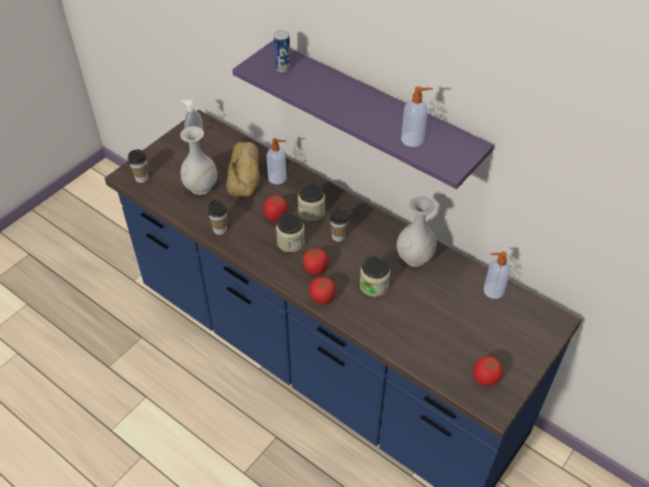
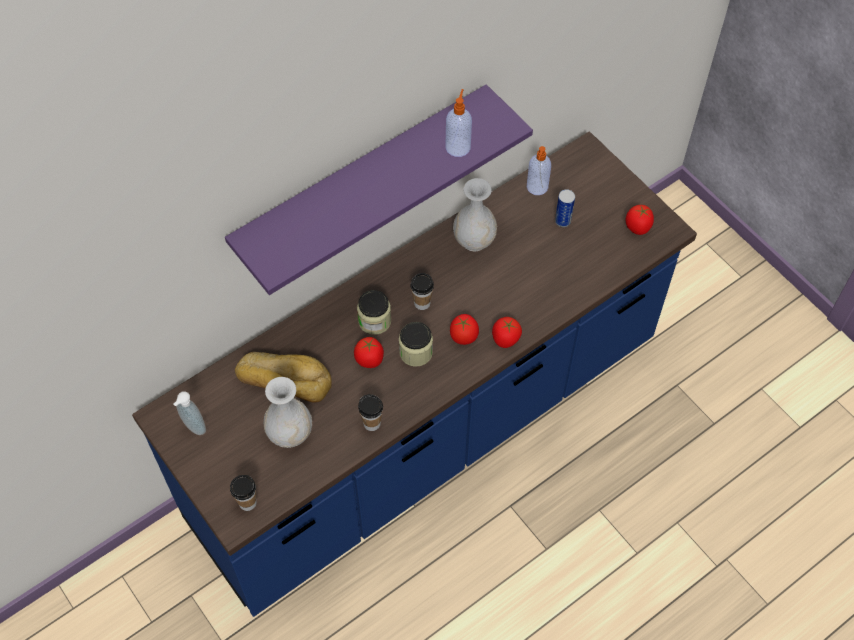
camera: 75 degrees left, 10 degrees up
(278, 178) = (305, 344): soap dispenser -> none
(283, 68) = (289, 237): can -> can (562, 221)
(374, 285) = (502, 287): jar -> none

